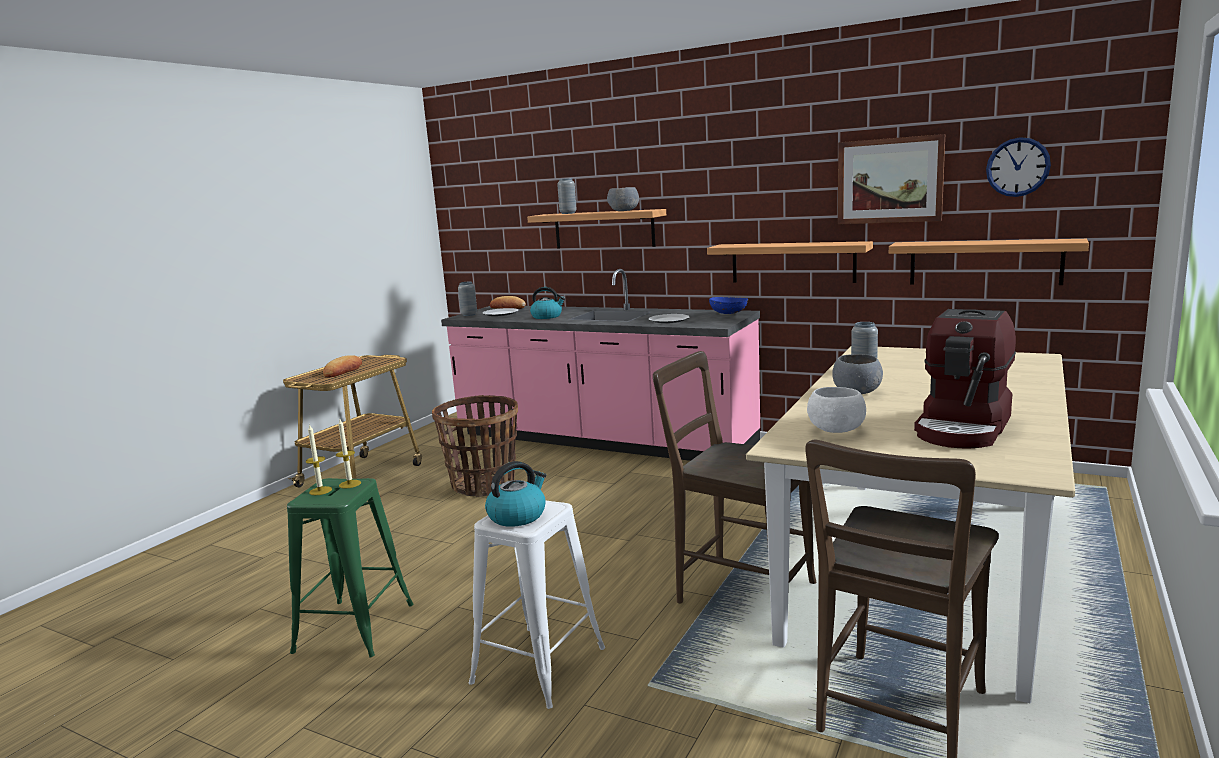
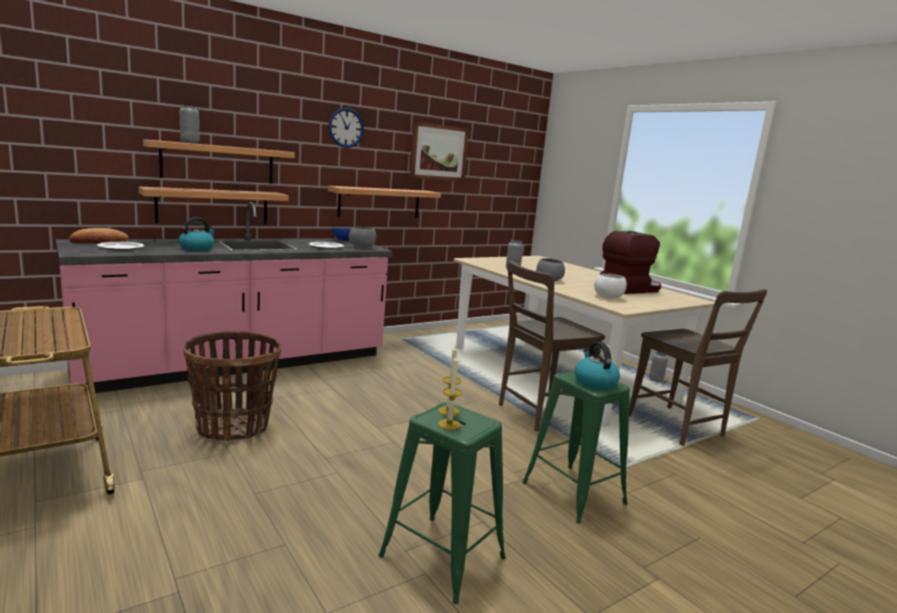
camera: 65 degrees left, 0 degrees up
(343, 371) = (35, 332): bread -> none
(469, 315) = (79, 250): grey vase -> grey vase (656, 379)
(539, 664) = (573, 492): white stool -> green stool
(624, 211) = (255, 148): grey bowl -> grey bowl (362, 247)
(964, 427) = (629, 288): coffee machine -> coffee machine turned 90 degrees counterclockwise
(984, 262) = (478, 207): shelf -> shelf (213, 206)
(1017, 167) = (495, 154): wall clock -> wall clock (346, 127)

